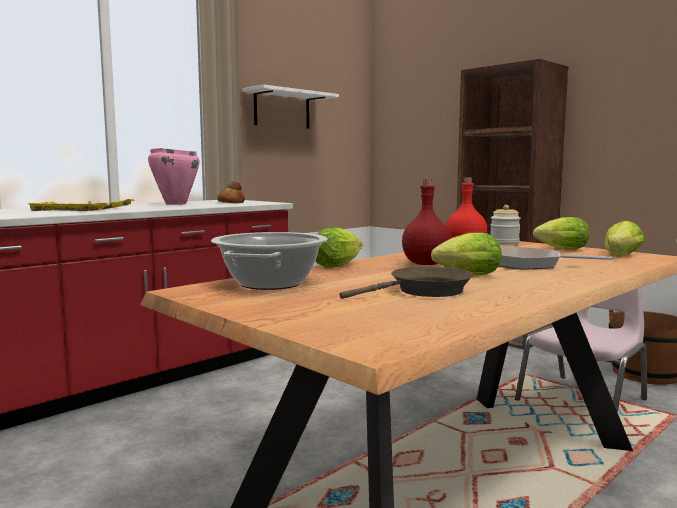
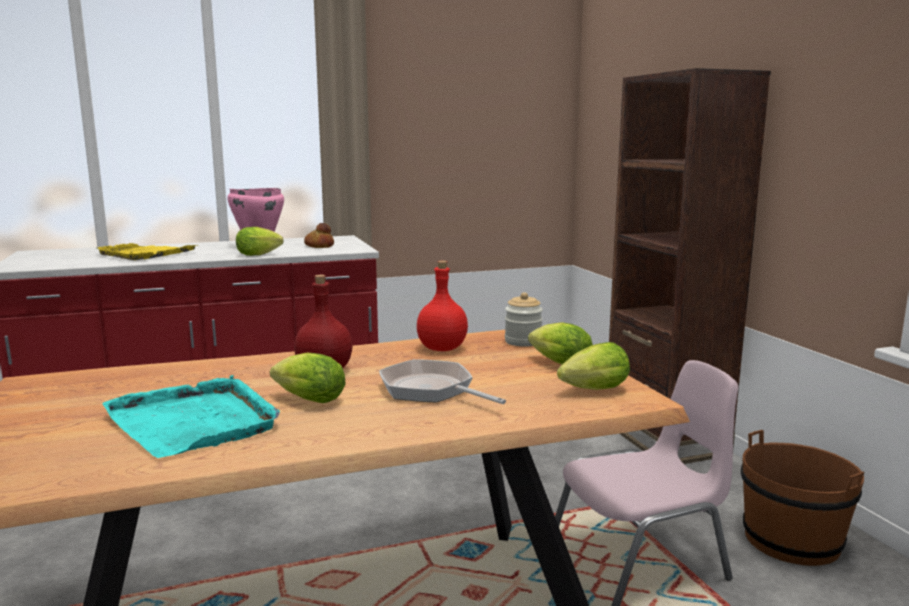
camera: 25 degrees right, 5 degrees up
(270, 283) = (111, 382): cooking pot -> none
(282, 109) = (436, 125): white shelf -> none
(338, 265) = (238, 361): lettuce -> lettuce (260, 255)
(424, 291) = (195, 421): brown frying pan -> turquoise tray

